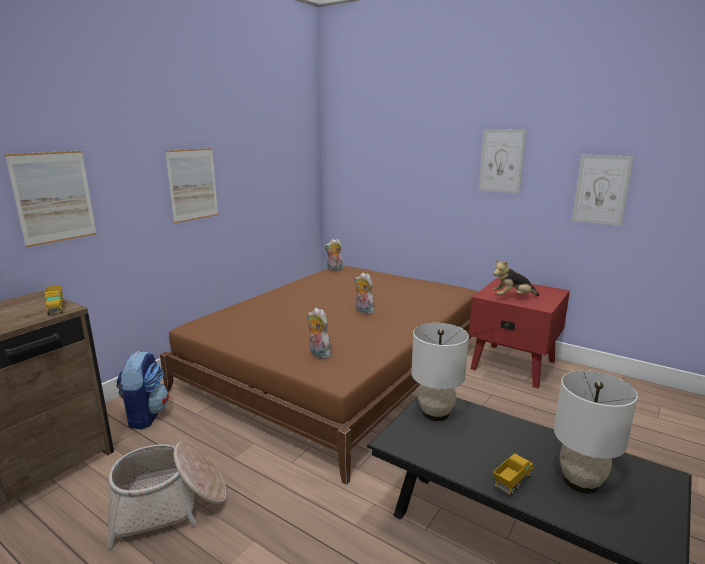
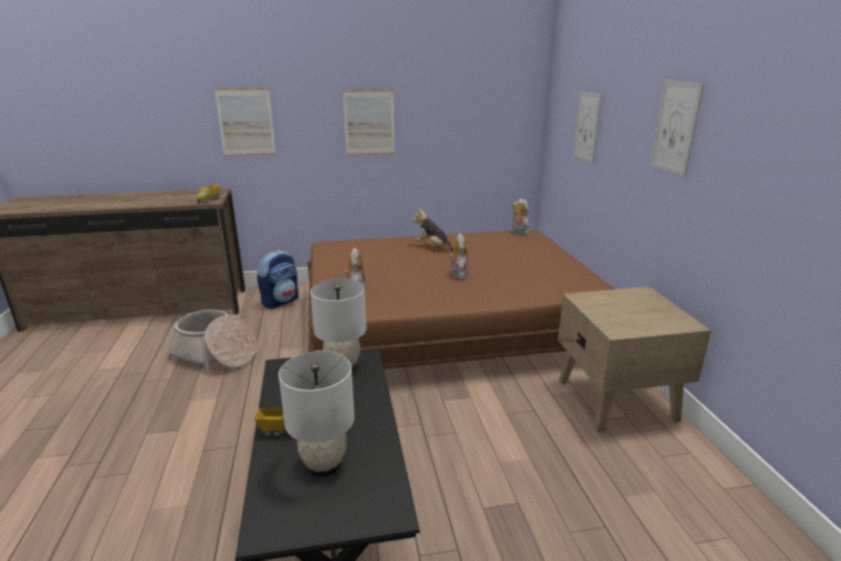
camera: 45 degrees right, 5 degrees up
(513, 297) = (607, 310): plush toy -> plush toy (433, 247)
(514, 365) = (616, 401): red nightstand -> beige nightstand
(601, 189) = (769, 188): picture -> picture (587, 127)

